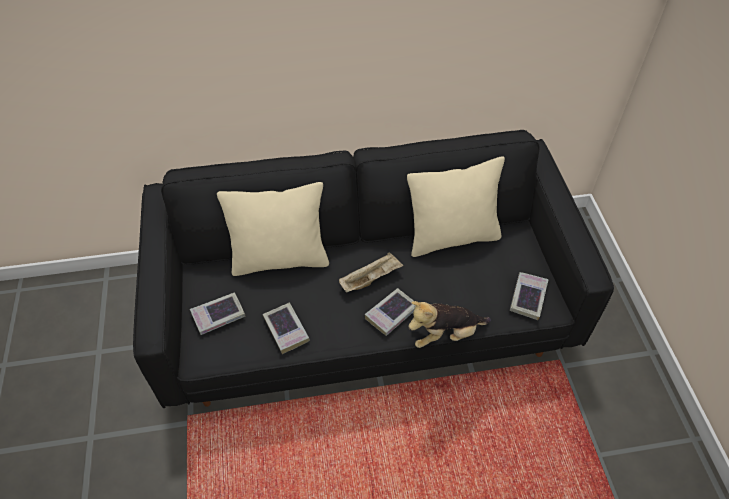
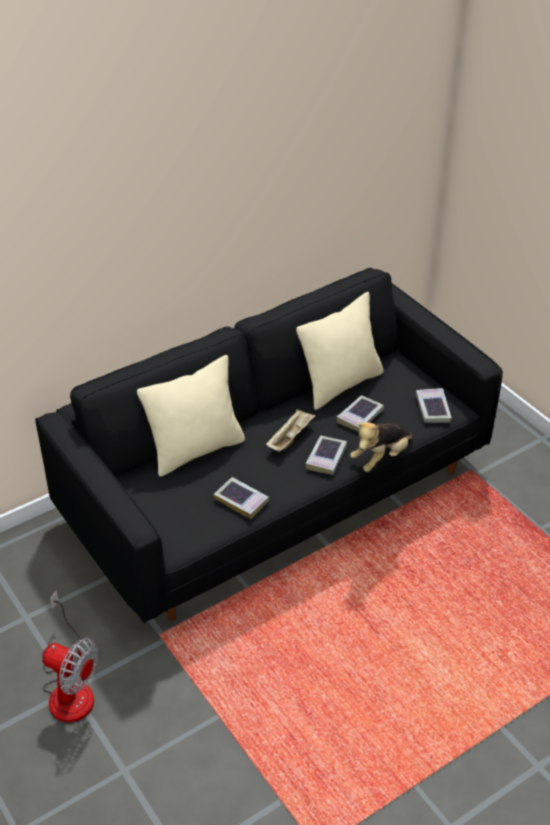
camera: 25 degrees left, 10 degrees down
(89, 436) = (70, 688): none -> fan
(218, 316) = (170, 511): book -> book (360, 416)

